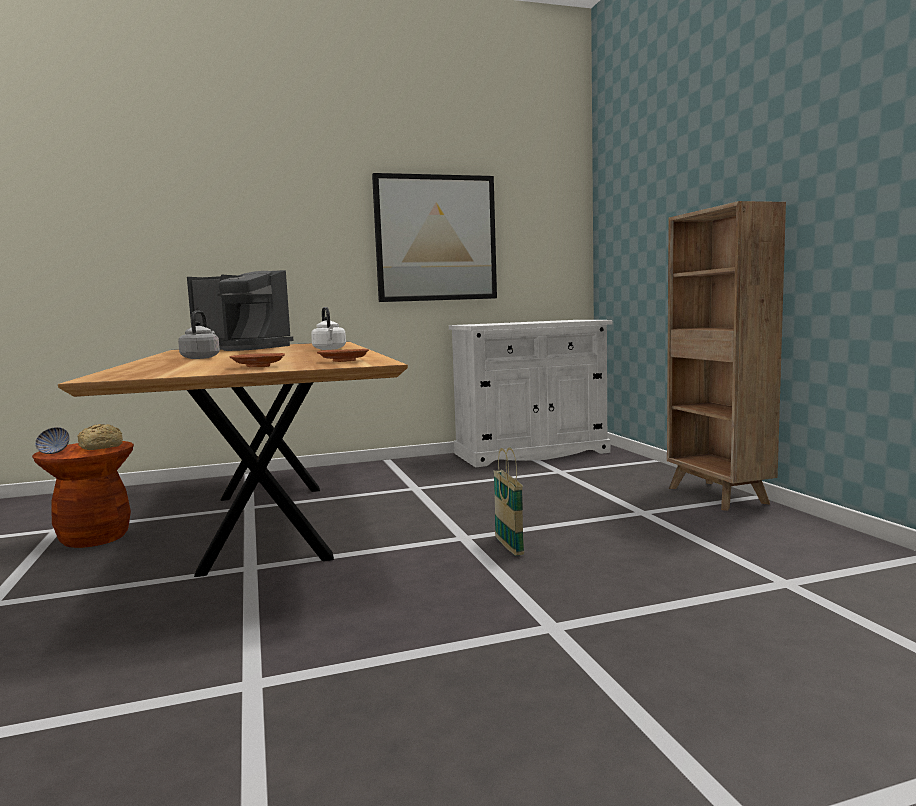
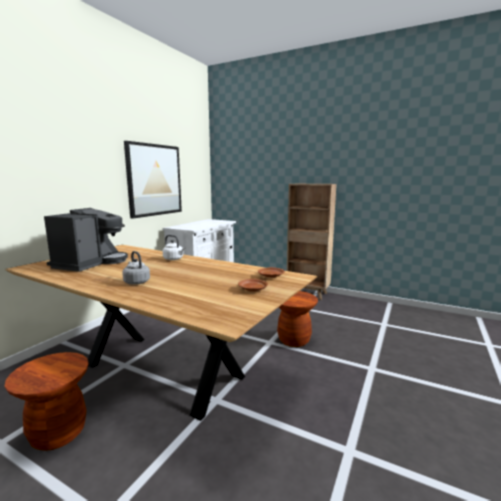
camera: 45 degrees left, 5 degrees up
(54, 452) = (31, 383): bowl -> none
(102, 446) = (60, 363): bread -> none
(243, 349) = (91, 263): coffee machine -> coffee machine turned 45 degrees counterclockwise
(509, 546) = (294, 340): basket -> brown stool

